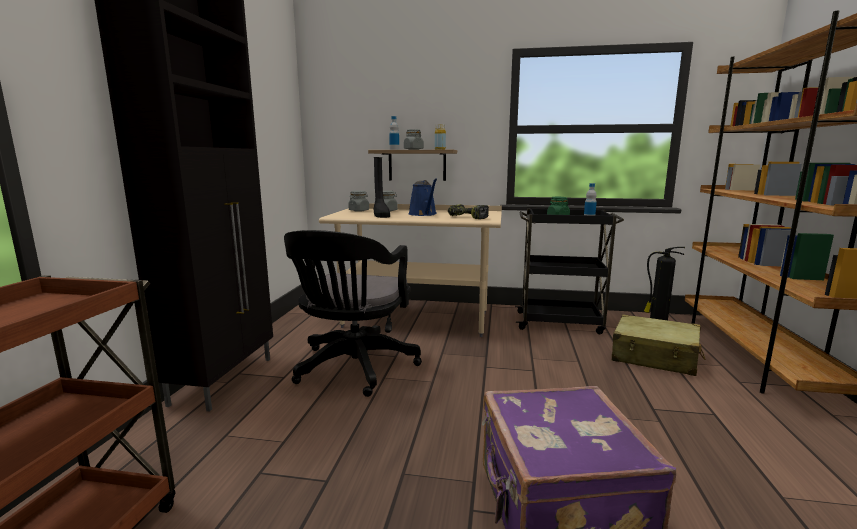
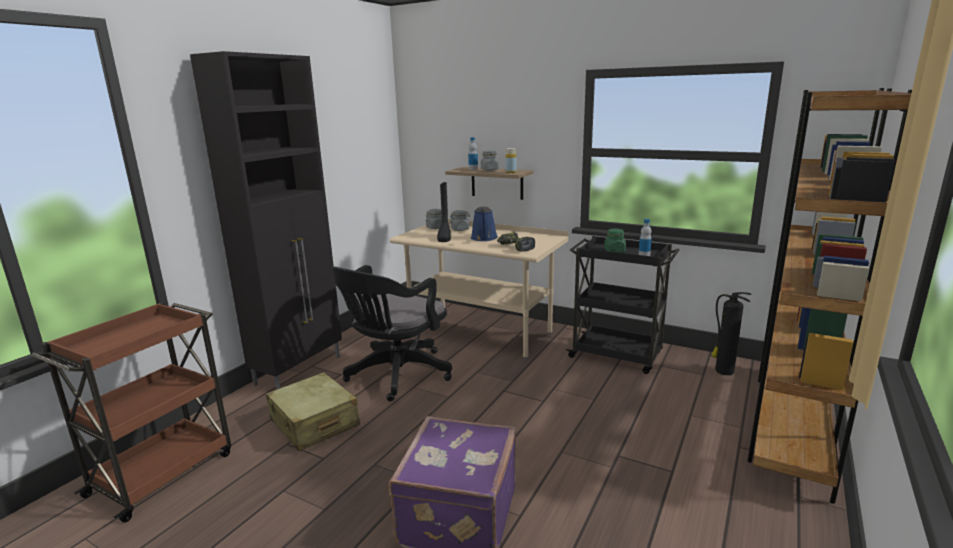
camera: 20 degrees right, 5 degrees up
(654, 357) = (677, 407): beige suitcase -> beige suitcase (314, 423)

